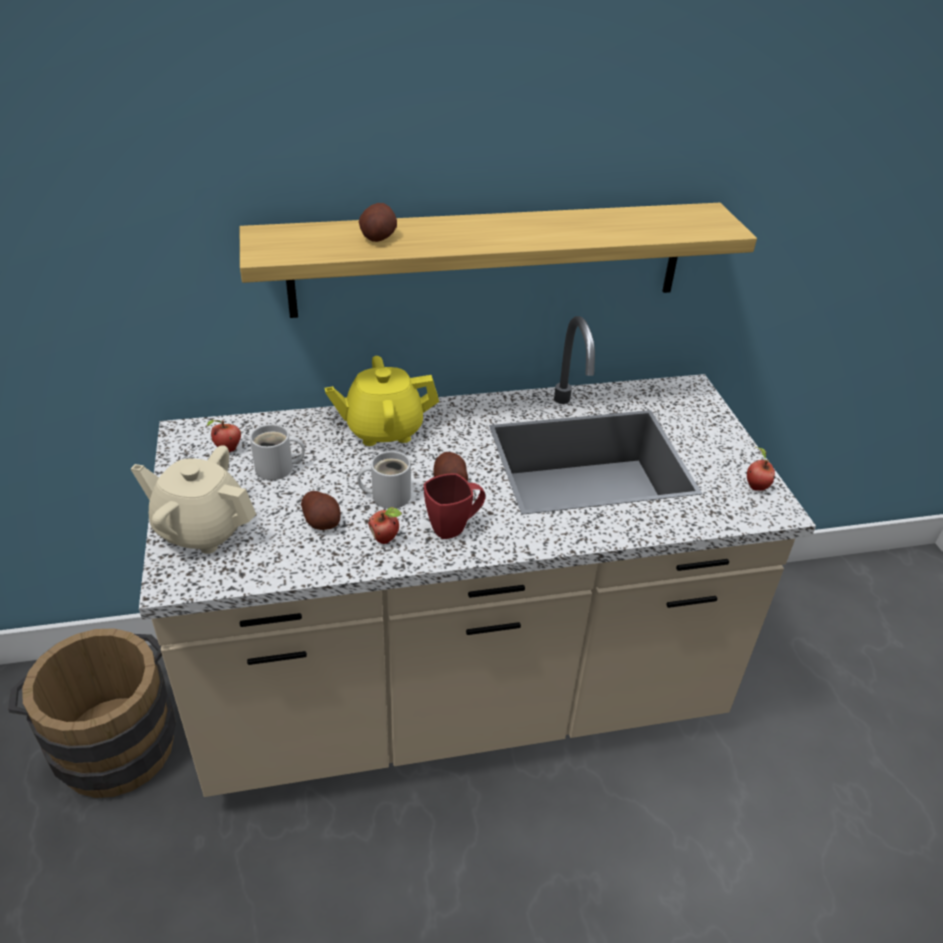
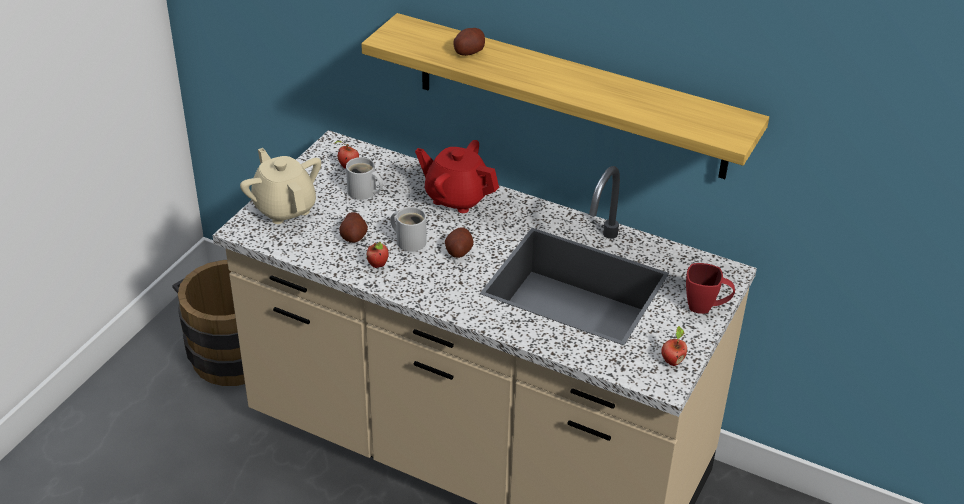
camera: 40 degrees right, 0 degrees up
(383, 429) = (456, 197): yellow teapot -> red teapot
(455, 526) = (428, 279): red mug -> red mug (706, 307)

